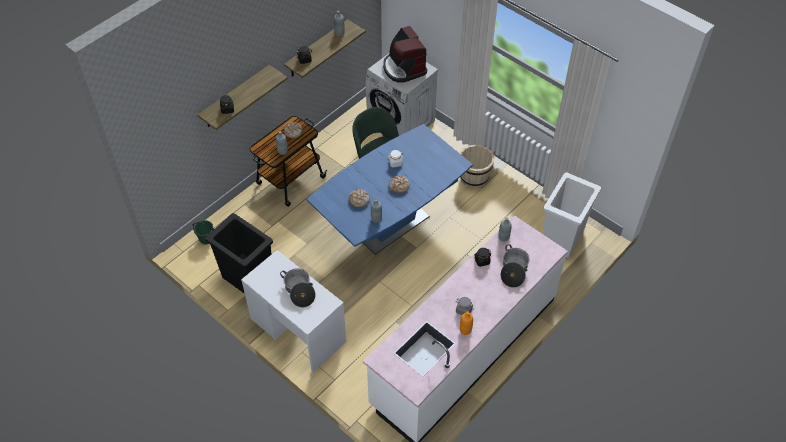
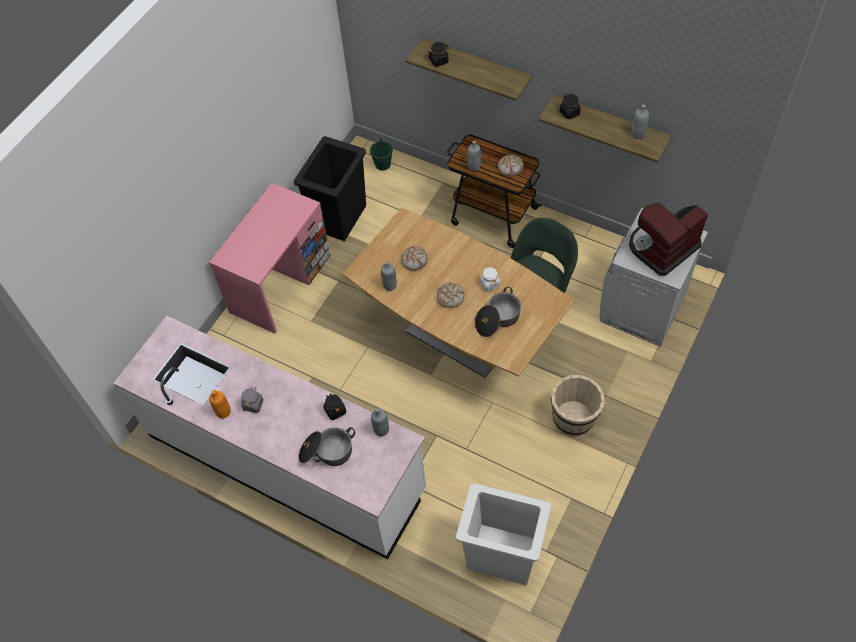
camera: 80 degrees right, 5 degrees up
(298, 330) = (280, 283): white desk -> pink desk
(299, 291) = (265, 239): cooking pot -> cooking pot (497, 319)
(391, 225) = (458, 338): blue dining table -> brown dining table

